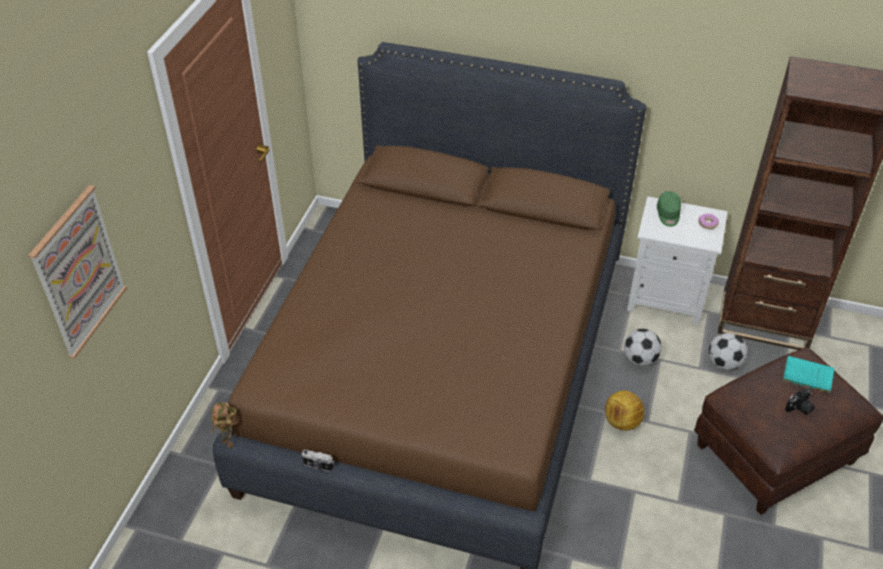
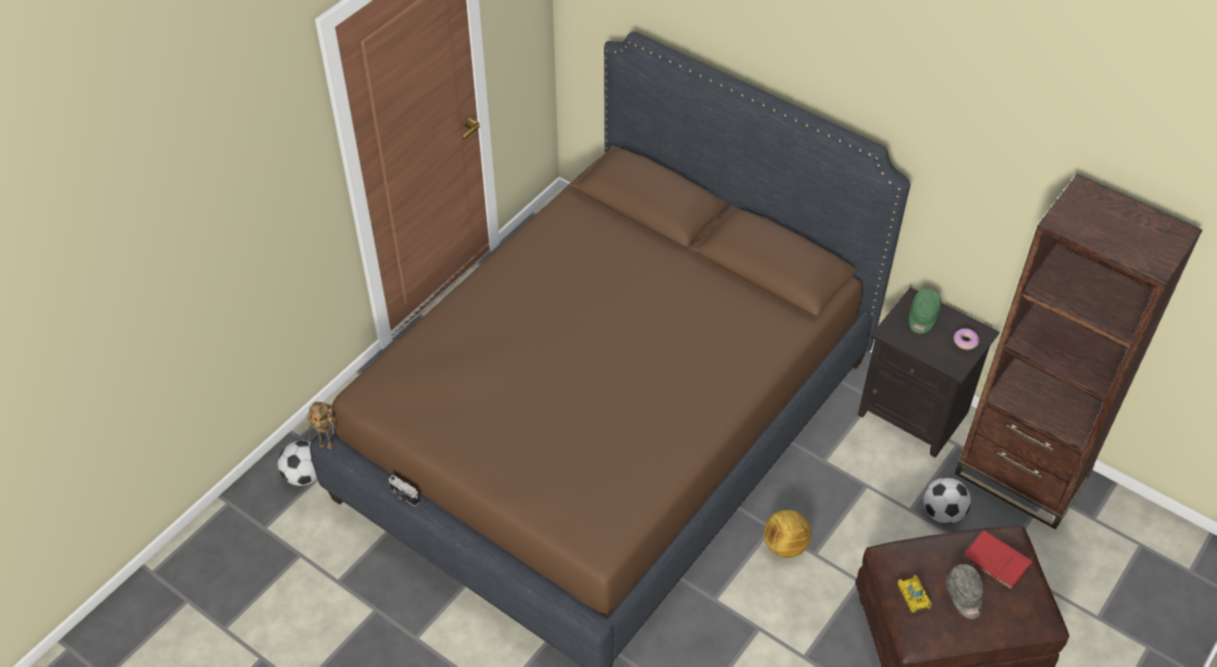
camera: 20 degrees right, 5 degrees up
(78, 272) = (190, 237): picture -> none
(229, 443) = (328, 444): toy robot -> toy robot turned 45 degrees counterclockwise
(640, 359) = (843, 478): football -> football (304, 476)
(667, 298) = (915, 413): white nightstand -> black nightstand
(763, 420) = (913, 596): none -> toy car
(799, 408) = (964, 596): camera -> grey cap
(806, 375) = (995, 559): turquoise book -> red book

